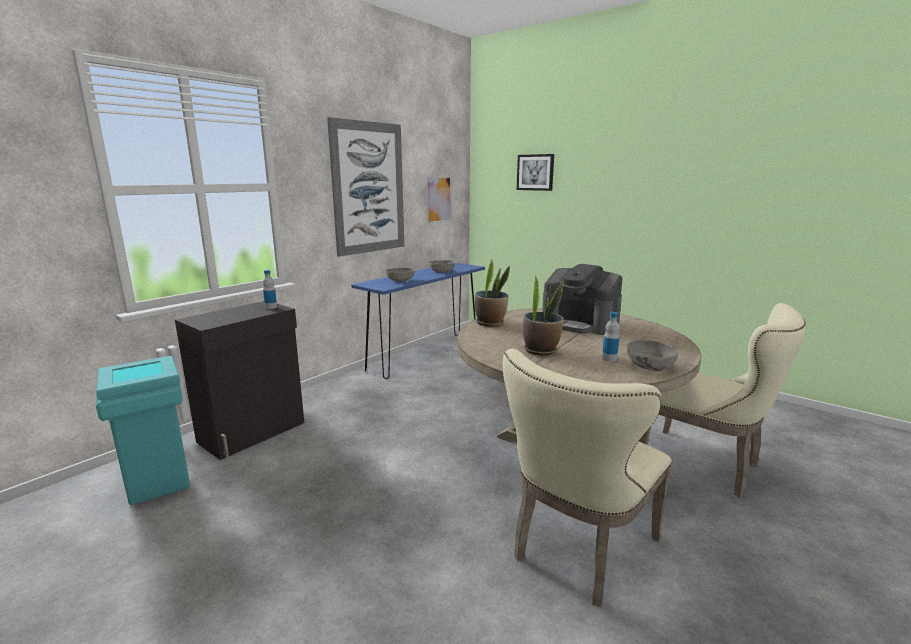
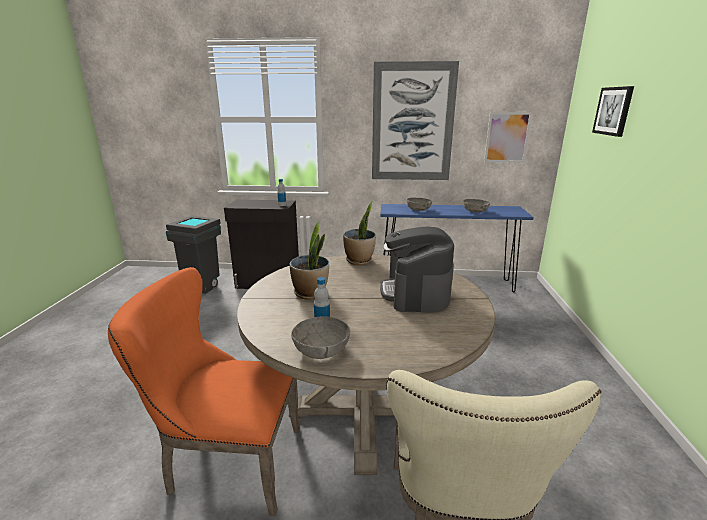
camera: 55 degrees right, 5 degrees up
(159, 483) = (204, 286): turquoise trash can -> grey trash can
(579, 551) = (227, 462): beige chair -> orange chair

